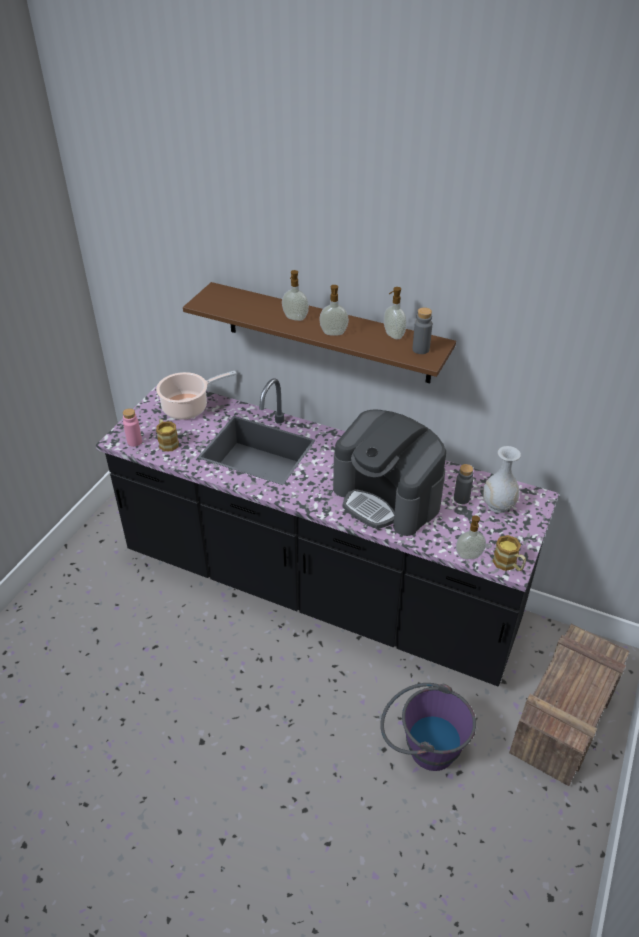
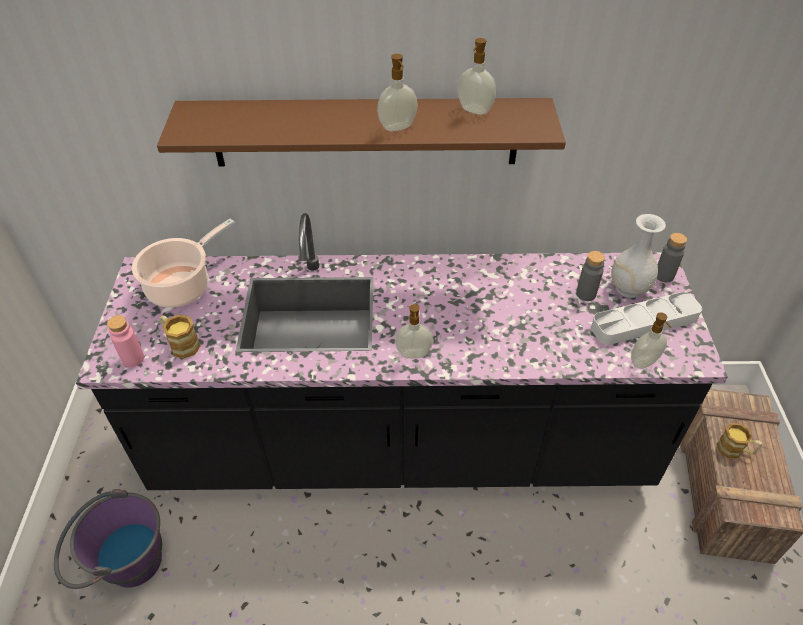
camera: 25 degrees left, 5 degrees up
(295, 318) = (331, 121): soap dispenser -> soap dispenser (413, 355)
(387, 497) = (506, 322): coffee machine -> none
(420, 349) = (522, 119): grey bottle -> grey bottle (664, 275)
(422, 747) = (614, 588): purple bucket -> purple bucket (123, 563)
(491, 531) = (644, 322): none -> grey tray
(508, 565) = (691, 357): mug -> mug (735, 450)

